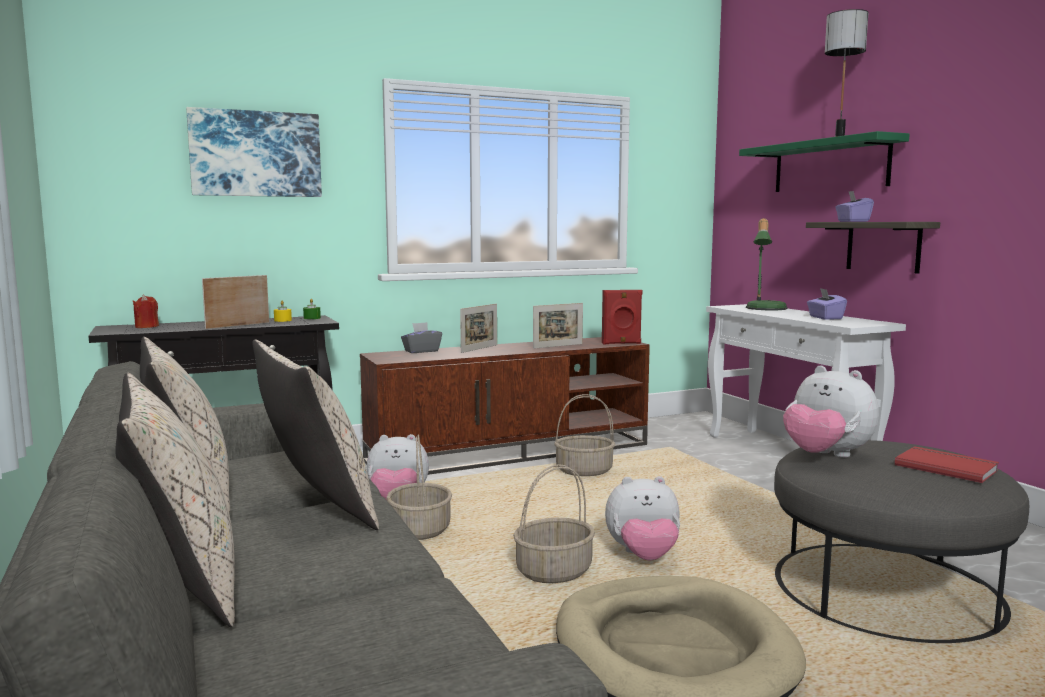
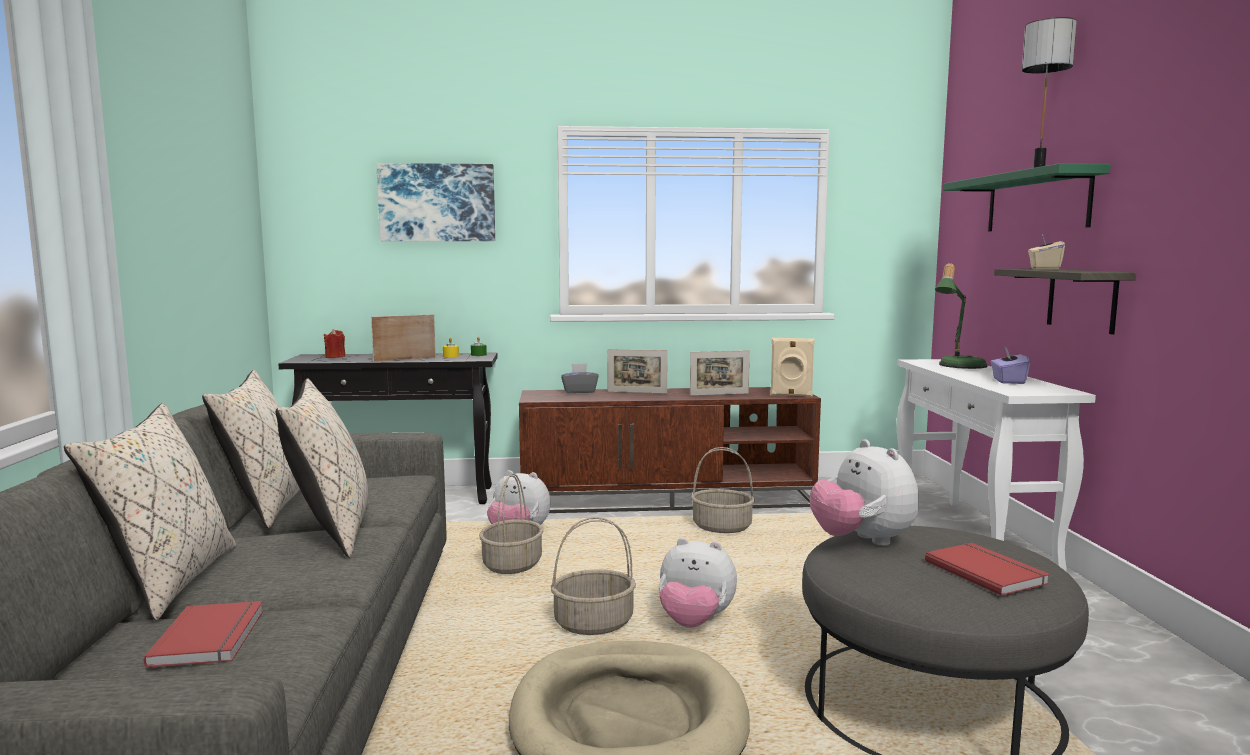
camera: 20 degrees right, 0 degrees up
(338, 630) = (212, 637): none -> red book
(479, 348) = (637, 392): picture frame -> picture frame turned 45 degrees clockwise
(621, 343) = (791, 395): red speaker -> beige speaker
(852, 221) = (1044, 269): purple tissue box -> beige tissue box

